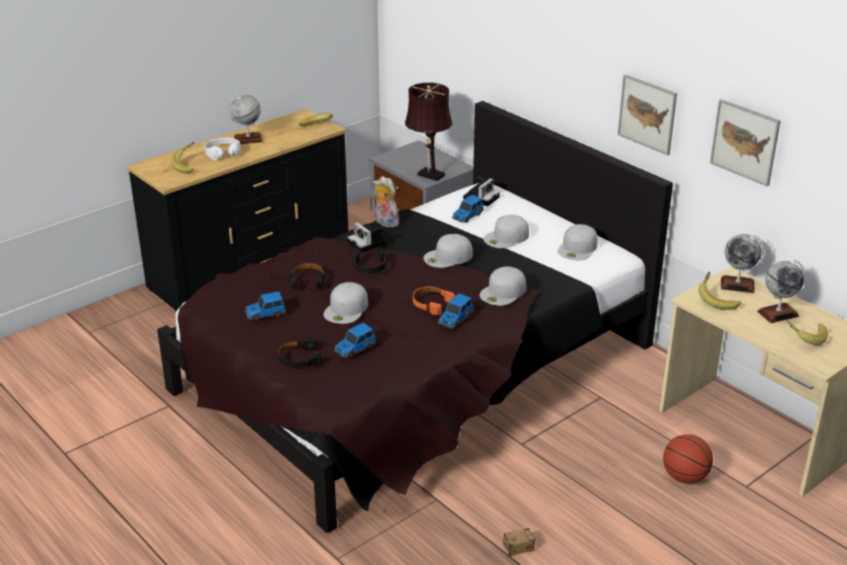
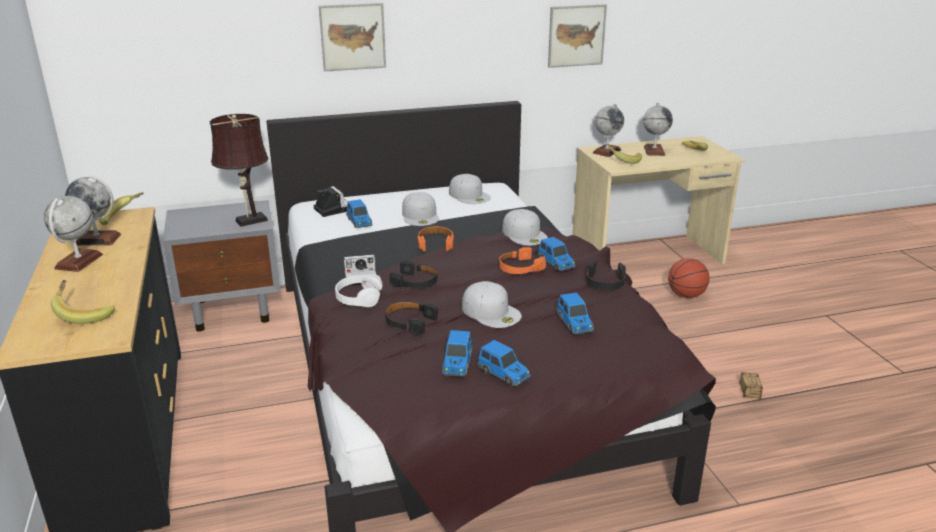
camera: 65 degrees left, 5 degrees down
(223, 153) = (89, 283): white headphones -> white headphones (358, 297)
(264, 335) = (504, 374): none -> toy car
(281, 132) = (98, 239): none -> globe
(298, 358) = (571, 361): black headphones -> black headphones (605, 282)
(385, 223) = (321, 261): plush toy -> none
(448, 257) = (435, 243): white cap -> orange headphones
(647, 114) = (477, 50): picture -> picture (353, 37)

